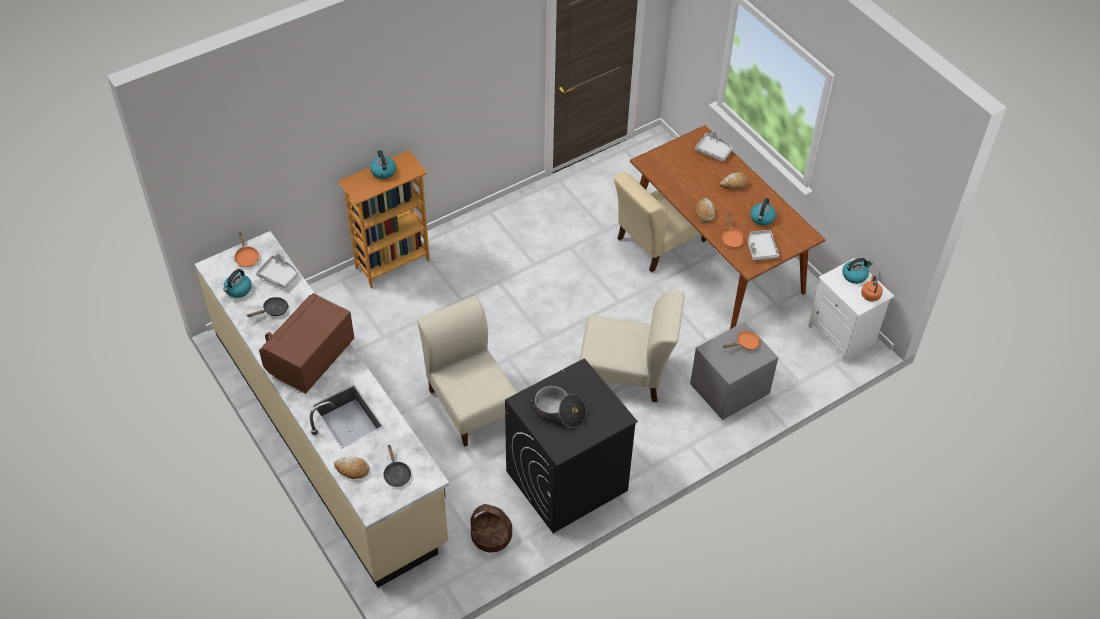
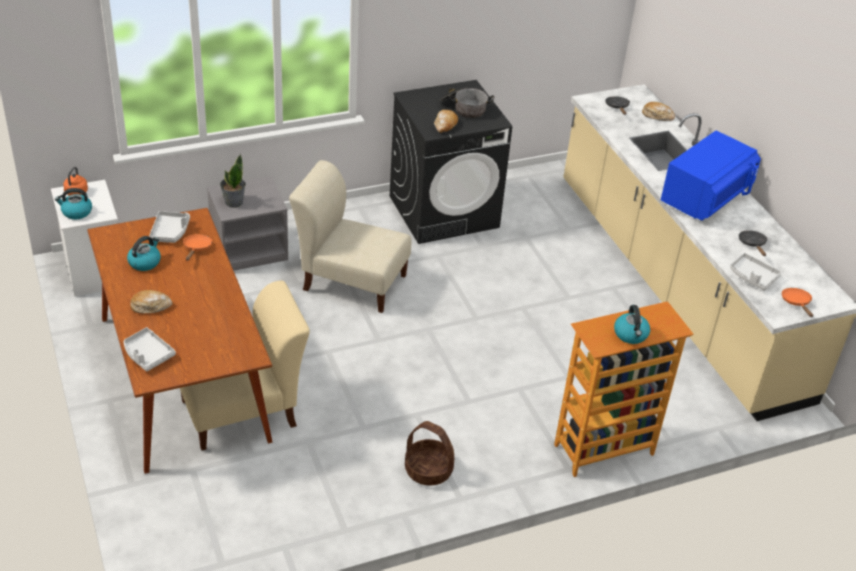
camera: 170 degrees left, 10 degrees down
(238, 290) = (798, 270): kettle -> none
(273, 310) = (752, 244): black frying pan -> black frying pan turned 105 degrees clockwise
(309, 357) = (706, 198): brown microwave -> blue microwave
(471, 403) = (524, 285): beige chair -> none
(492, 536) = (522, 188): basket -> basket (428, 470)
(704, 212) = (211, 281): bread -> bread (445, 125)
(745, 344) = (233, 202): orange frying pan -> potted plant

